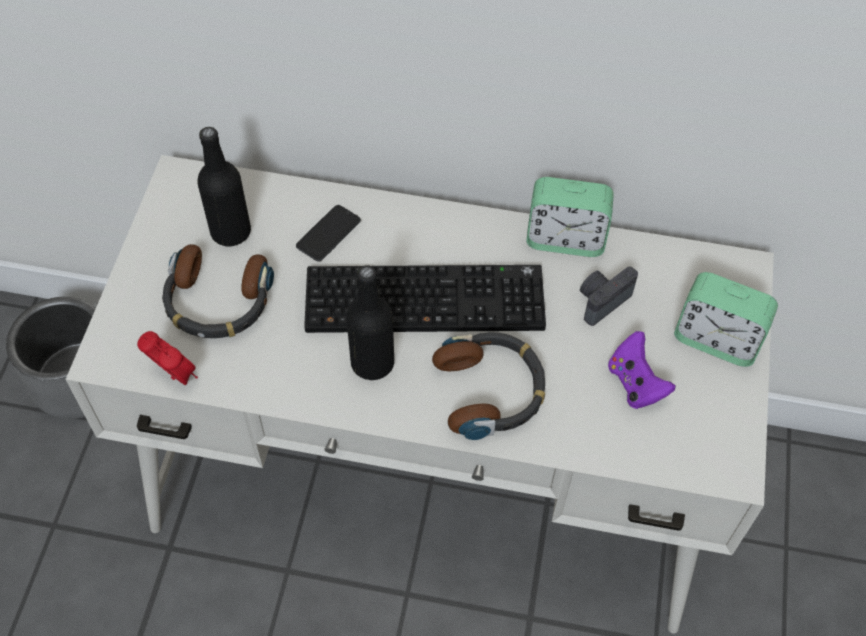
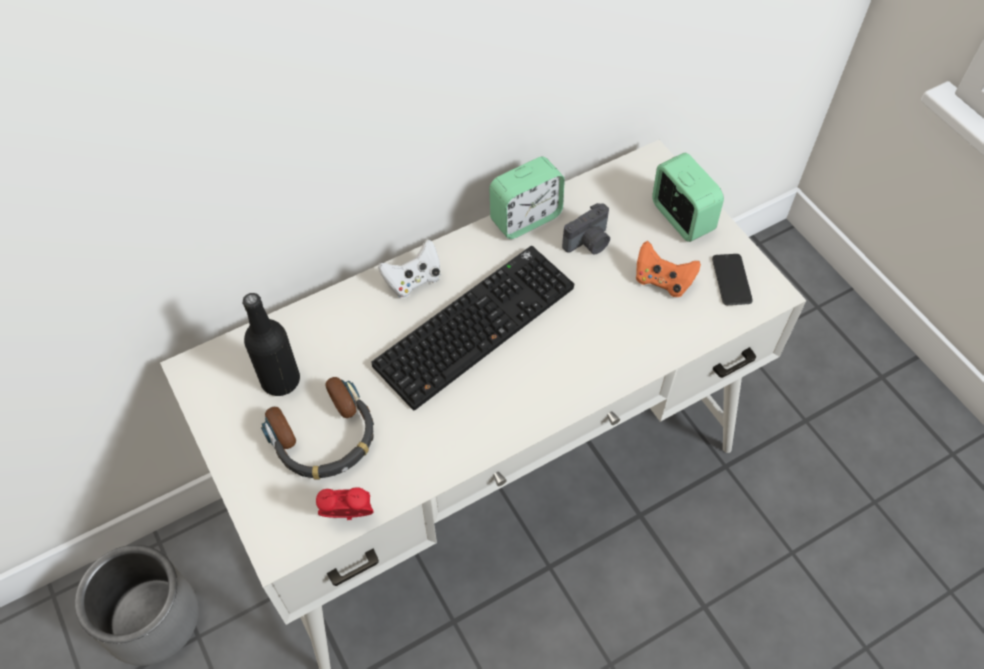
camera: 40 degrees left, 0 degrees up
(328, 234) = (357, 329): phone -> phone (731, 280)
(372, 363) = (483, 395): black bottle -> none
(413, 225) = (413, 280): none -> white game controller
(491, 390) = (580, 353): headphones -> none
(601, 300) = (589, 243): camera -> camera turned 135 degrees counterclockwise
(635, 383) = (662, 281): purple game controller -> orange game controller
(716, 340) = (681, 218): alarm clock -> alarm clock turned 105 degrees counterclockwise

